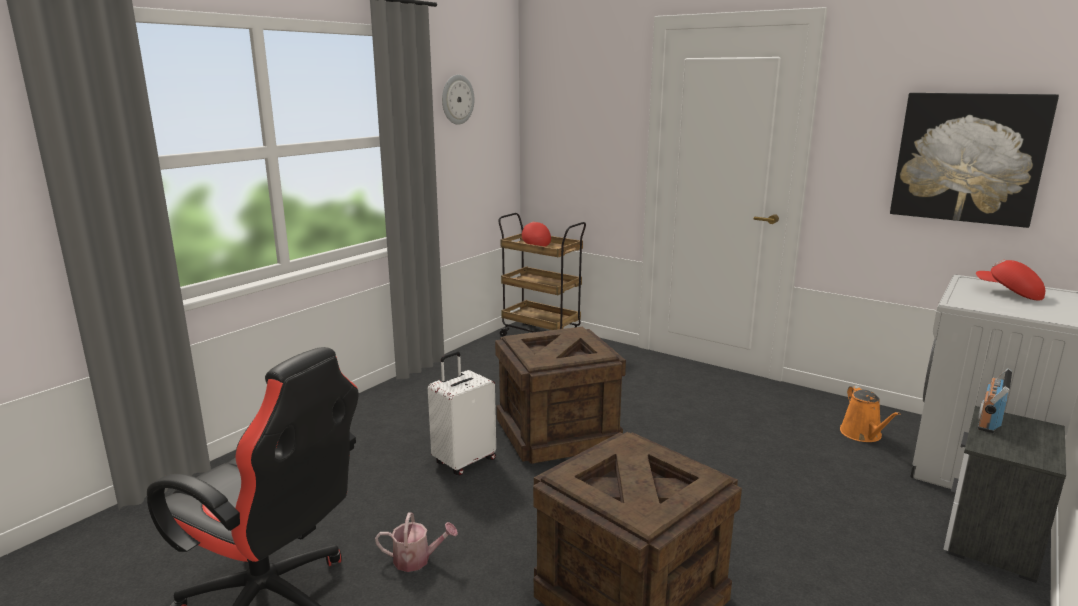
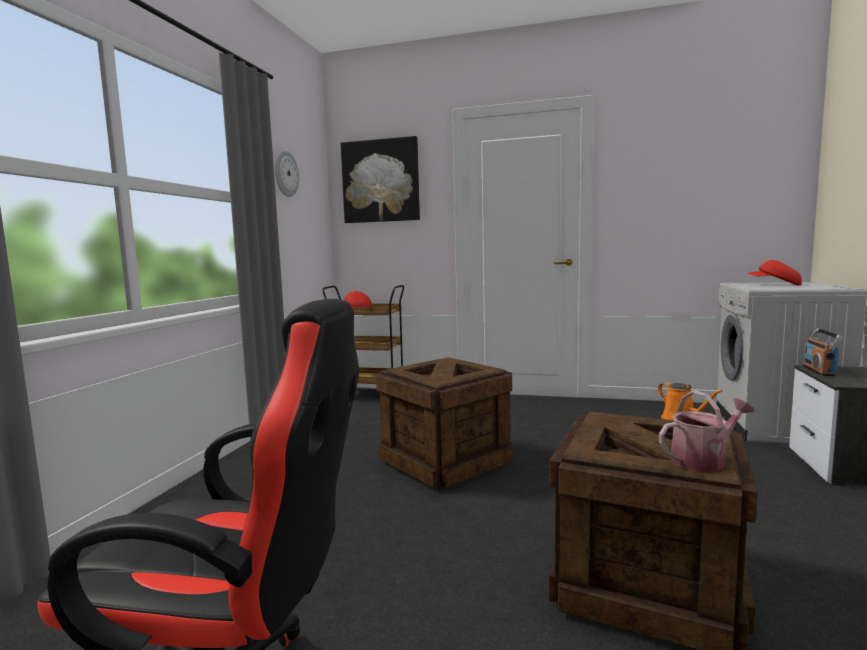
camera: 20 degrees left, 10 degrees down
(417, 560) = (393, 609): watering can -> watering can (703, 460)
(464, 461) = (372, 501): white suitcase -> none
(968, 158) = (711, 197): picture -> picture (381, 181)

